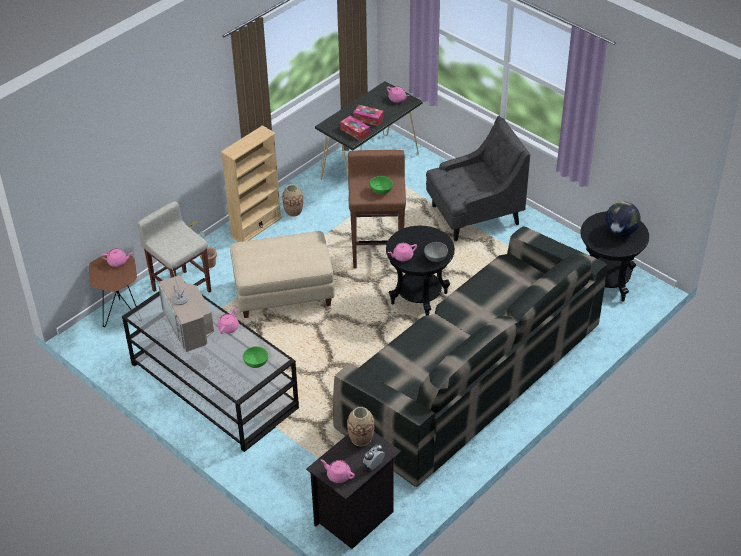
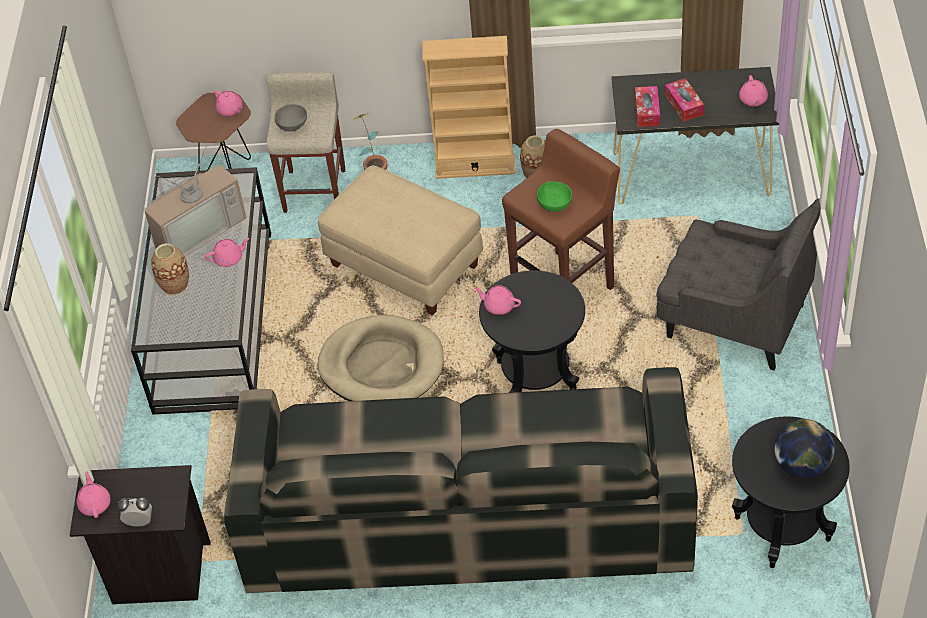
camera: 50 degrees right, 5 degrees up
(189, 326) = (198, 229): television -> television turned 150 degrees counterclockwise
(255, 363) = (203, 317): green bowl -> none
(336, 344) = (382, 365): none -> beige dog bed
(361, 438) = (167, 482): vase -> vase (175, 285)
(436, 257) = (533, 334): grey bowl -> grey bowl (293, 126)

